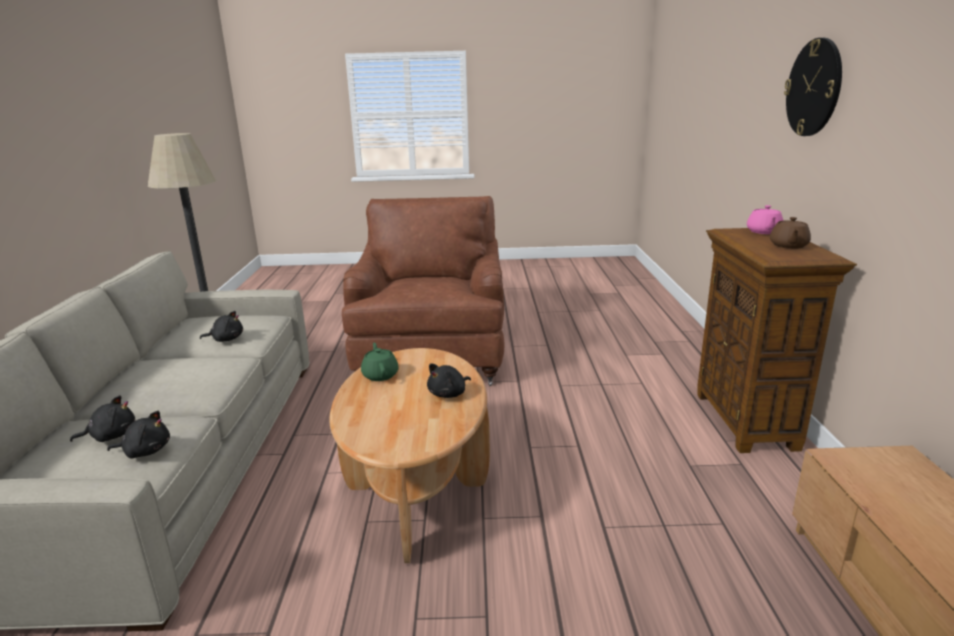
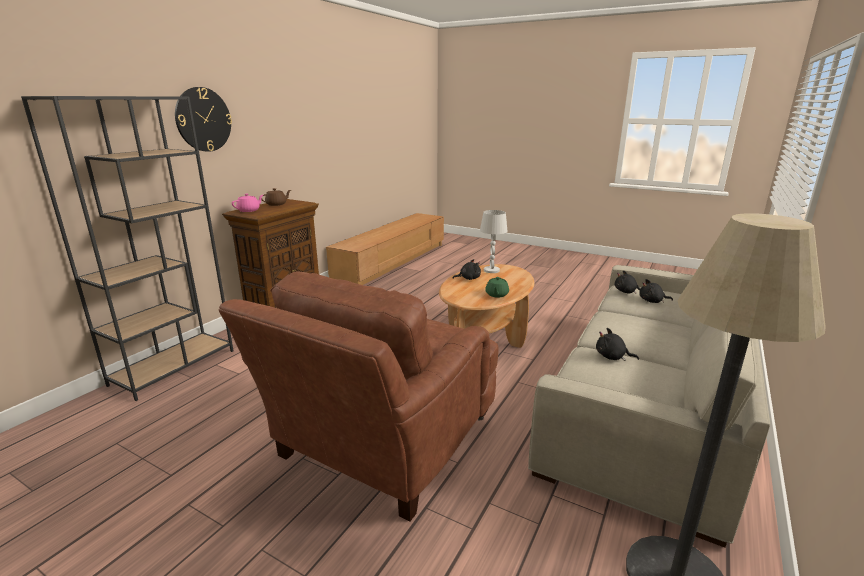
camera: 150 degrees left, 0 degrees up
(426, 428) = (491, 270): none -> white table lamp
(688, 342) = (174, 367): none -> bookcase

